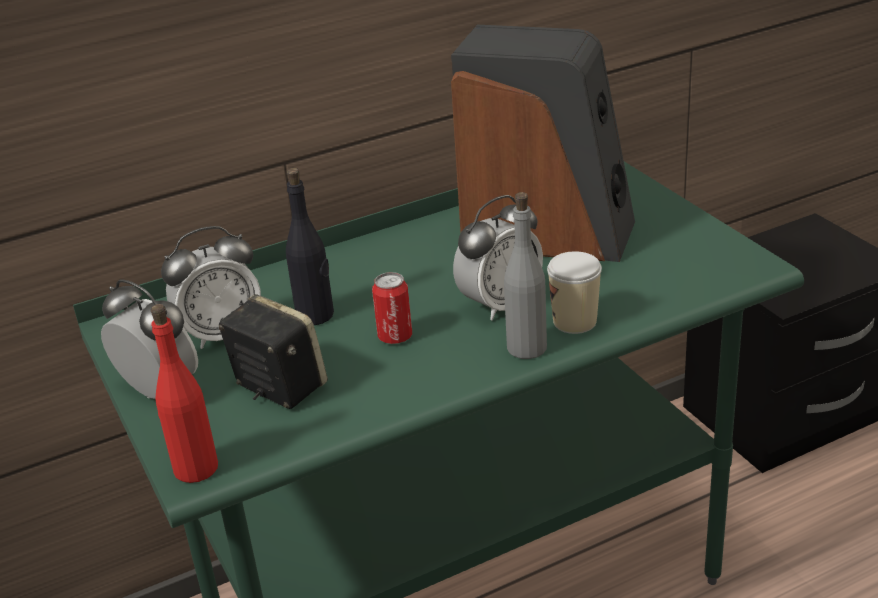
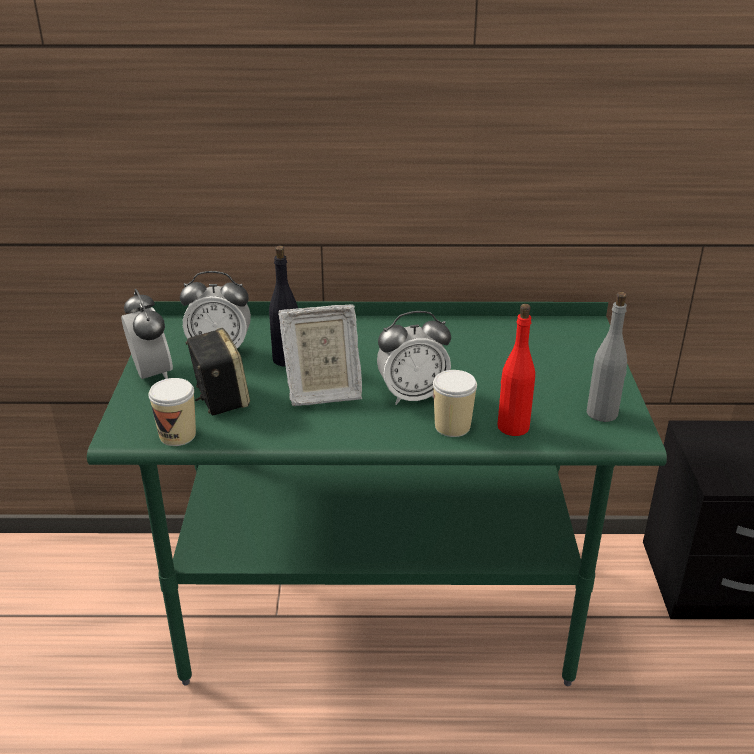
camera: 25 degrees right, 0 degrees up
(195, 468) = (125, 431): red bottle -> red bottle (512, 427)
(269, 447) = (177, 435): none -> cup
(395, 337) = (322, 392): can -> picture frame
(527, 347) = (401, 432): grey bottle -> grey bottle (602, 413)
(547, 233) = (496, 356): speaker -> none

